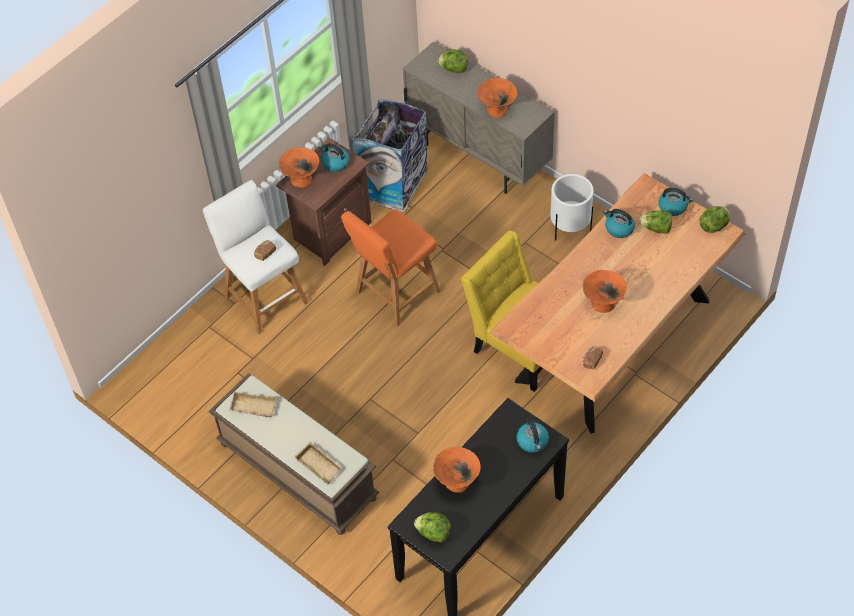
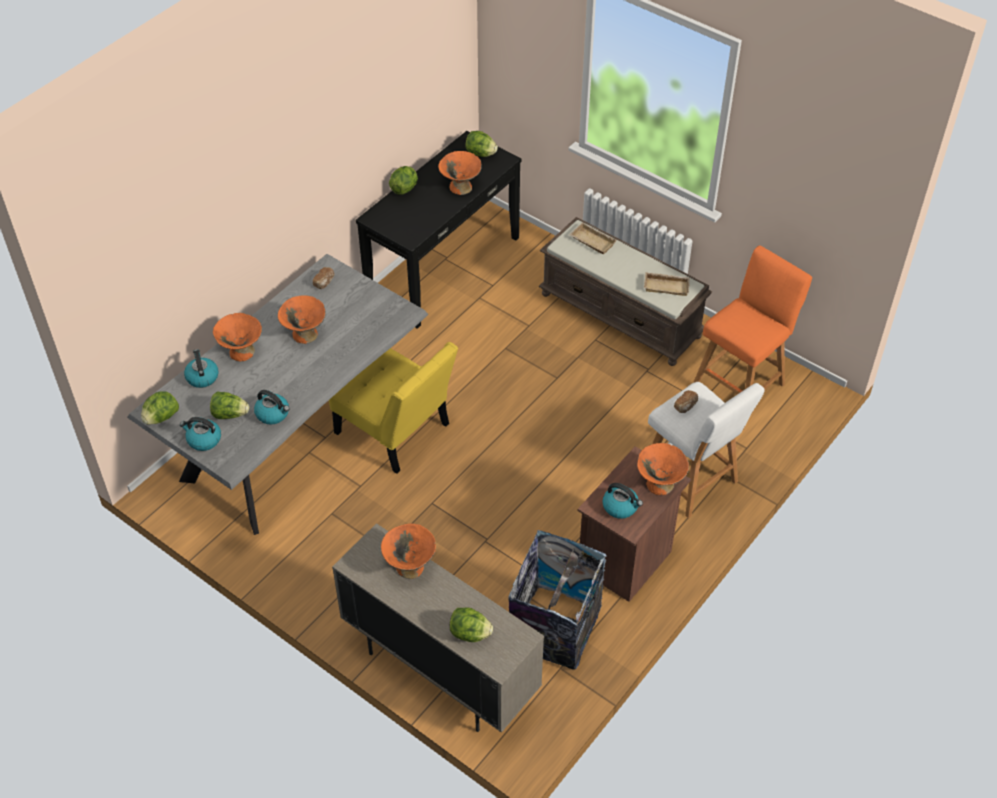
camera: 175 degrees right, 5 degrees down
(394, 294) = (540, 485): orange stool -> orange stool (741, 382)
(518, 481) = (404, 188): none -> lettuce
(533, 441) = (389, 217): kettle -> kettle (202, 377)
(570, 228) = (327, 568): white planter -> none
(613, 341) = (295, 436): brown dining table -> grey dining table
(658, 286) = (242, 352): none -> orange bowl

